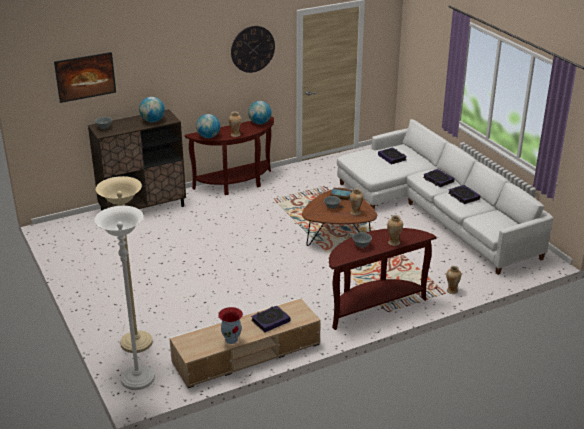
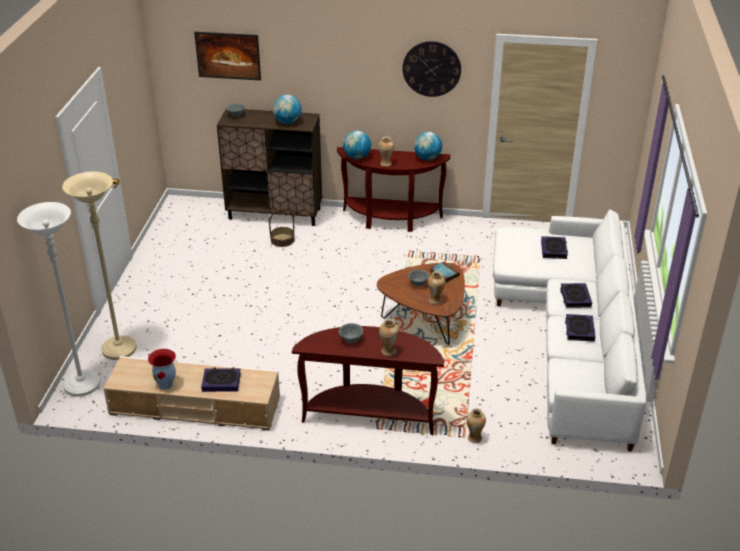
camera: 35 degrees right, 5 degrees up
(172, 224) = (282, 240): none -> basket

